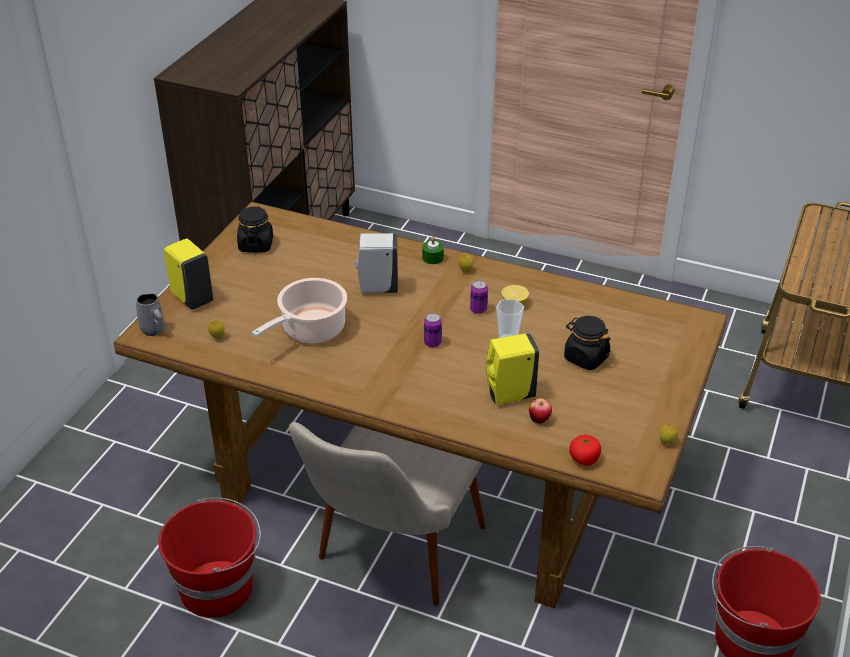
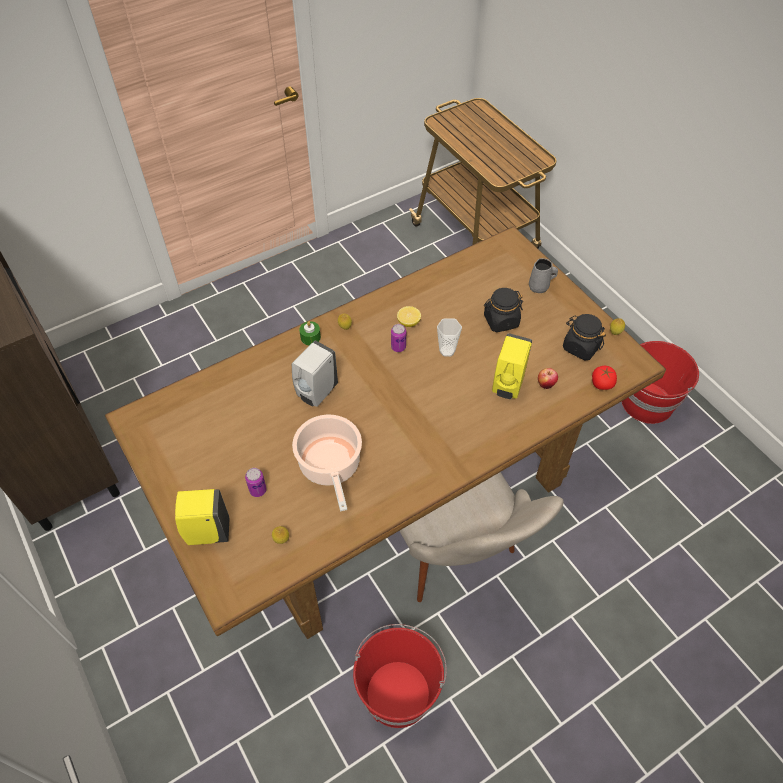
camera: 55 degrees left, 15 degrees up
(153, 330) = (227, 587): grey mug -> grey mug (539, 287)
(256, 245) = (175, 444): black jar -> black jar (580, 347)
(432, 343) = (414, 396): can -> can (258, 490)

